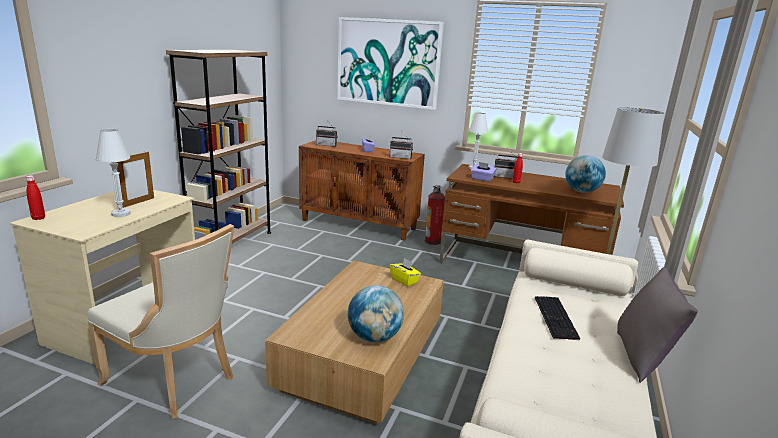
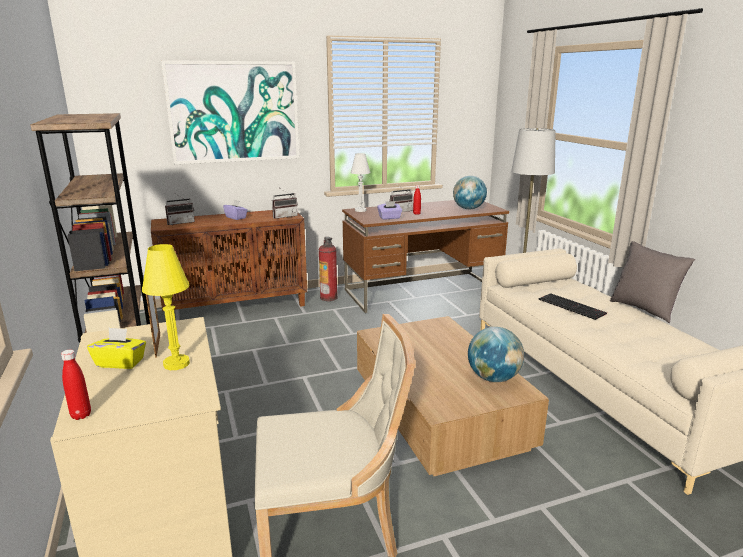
camera: 40 degrees left, 0 degrees up
(121, 214) = (176, 364): white table lamp -> yellow table lamp
(404, 280) = (426, 328): yellow tissue box -> yellow tissue box (120, 362)

